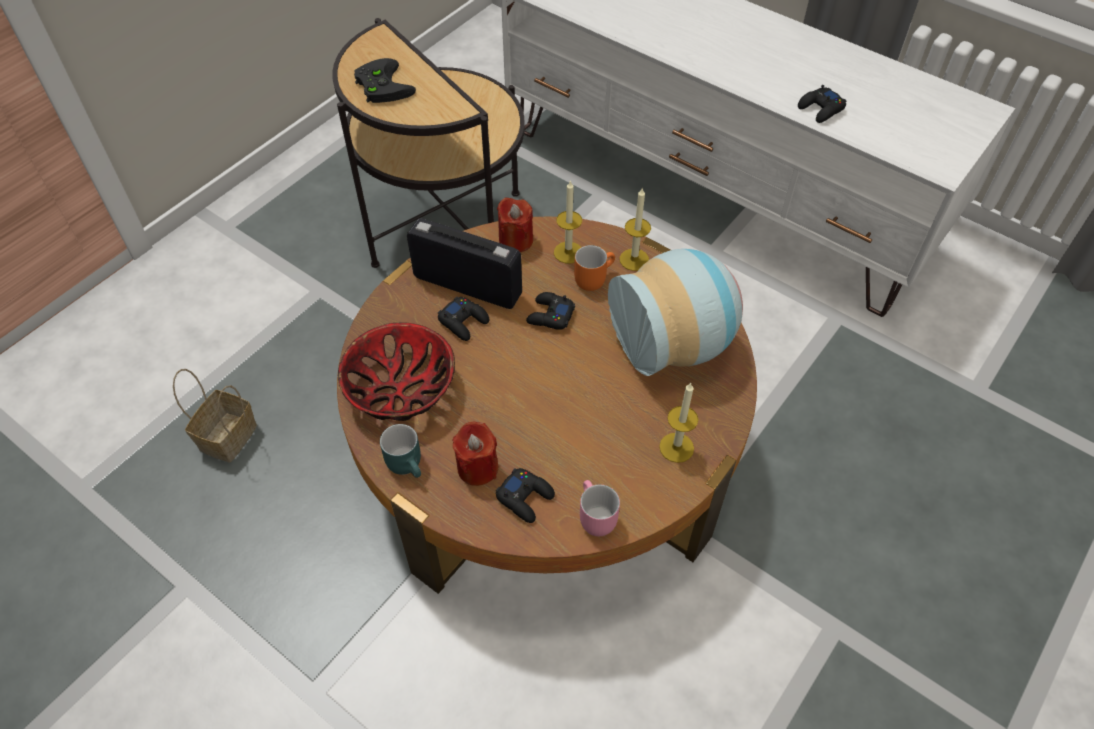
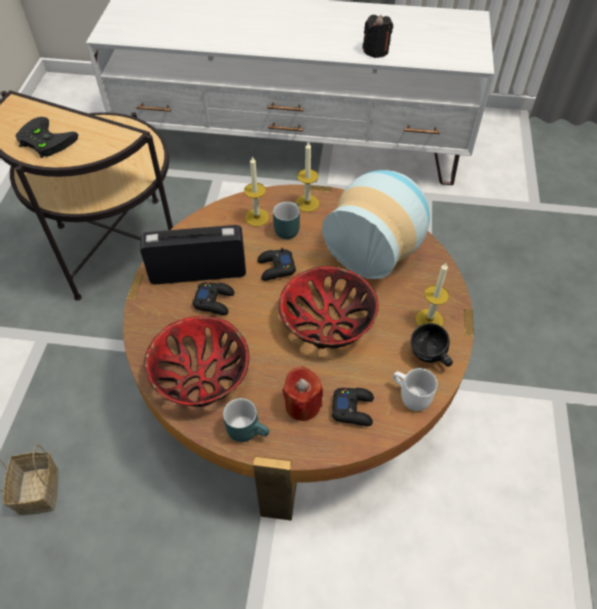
camera: 30 degrees left, 0 degrees up
(516, 240) = (211, 224): red candle -> none
(562, 396) = (326, 322): none -> bowl
(592, 277) = (287, 227): orange mug -> turquoise mug
(593, 517) = (410, 397): pink mug -> white mug
(646, 487) = (429, 357): none -> black mug
(821, 109) = (376, 51): black game controller -> black candle

